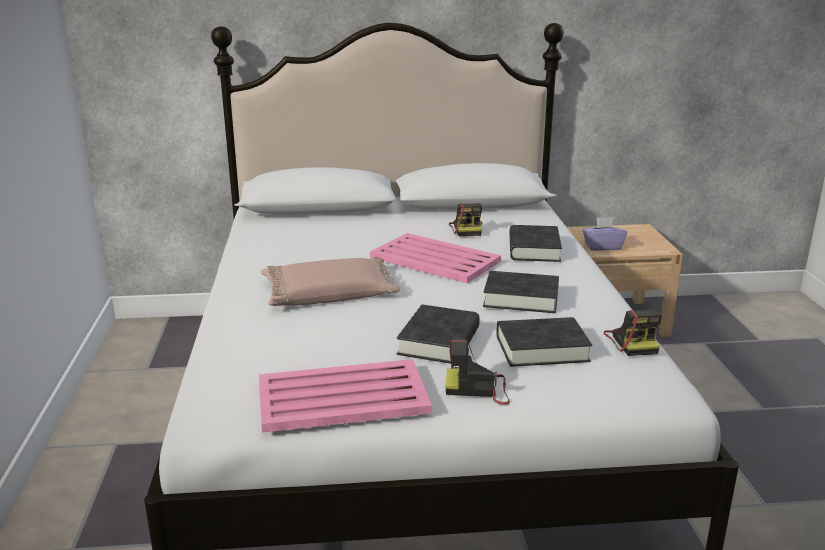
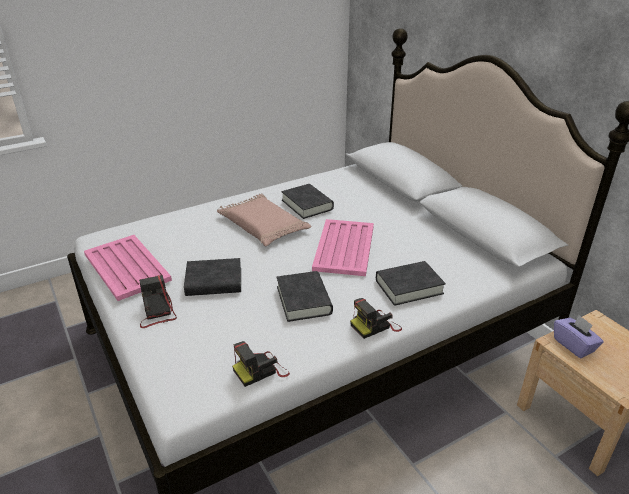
camera: 65 degrees right, 10 degrees up
(467, 229) = (422, 247): camera -> camera (375, 325)
(541, 348) = (225, 327): black book -> black book (307, 205)

